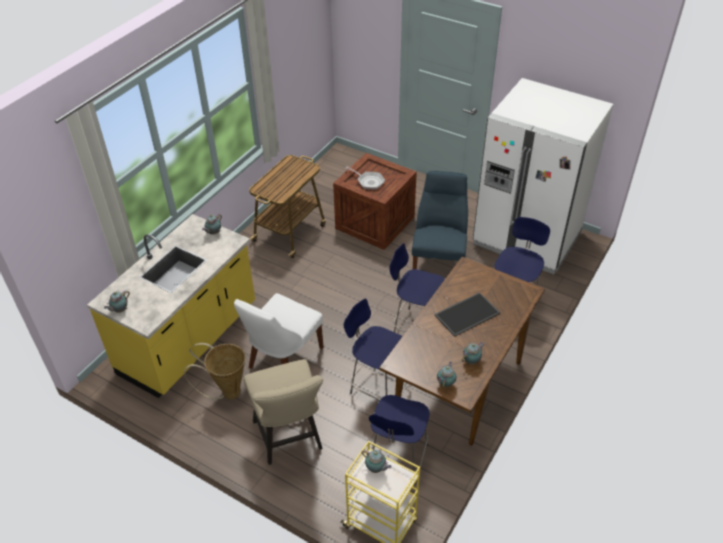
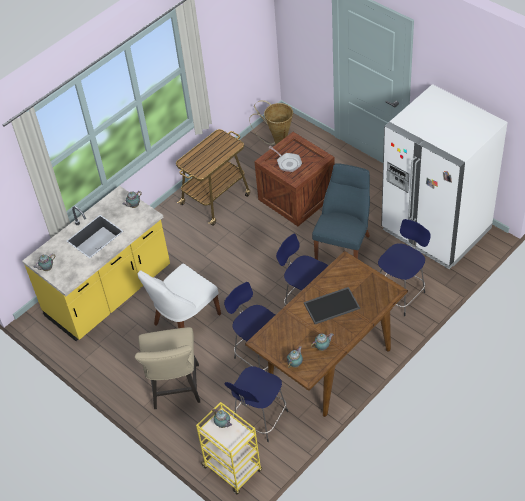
camera: 15 degrees right, 5 degrees up
(227, 392) = (132, 343): basket -> basket (277, 141)

